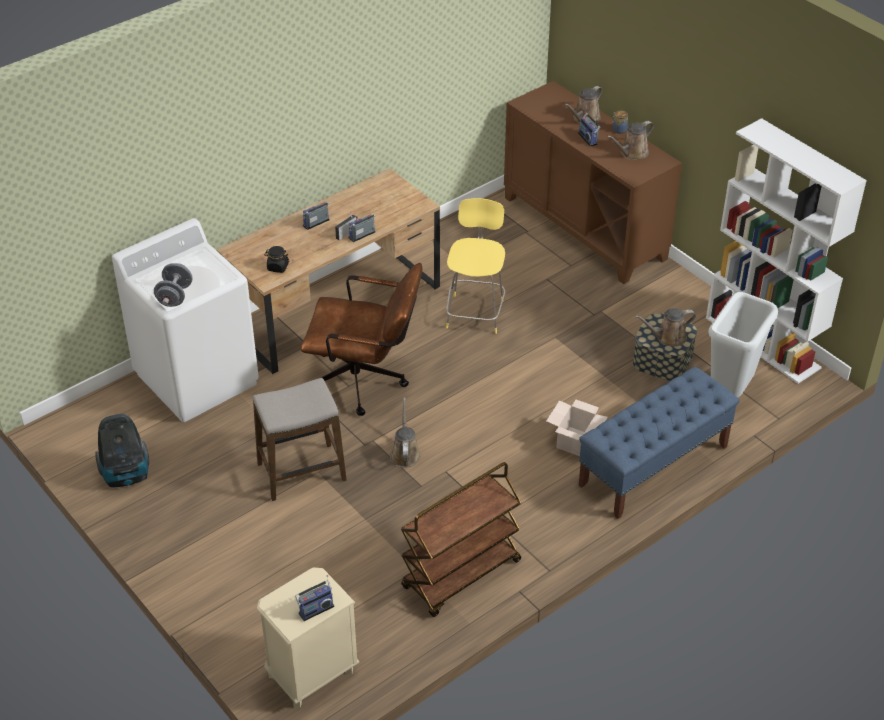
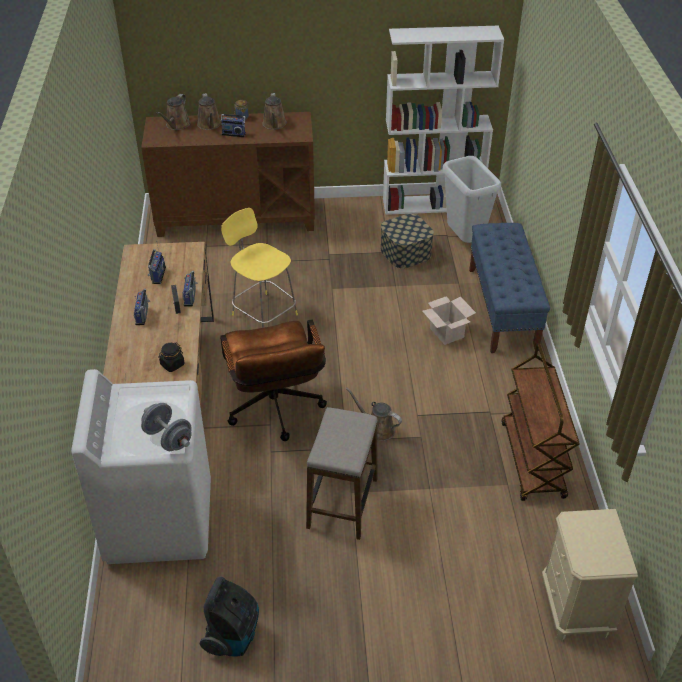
camera: 55 degrees left, 0 degrees up
(315, 608) = (609, 537): radio -> radio (157, 275)
(365, 382) = (276, 412): brown office chair -> brown office chair turned 120 degrees clockwise
(668, 337) = (412, 230): brown watering can -> brown watering can (176, 125)

